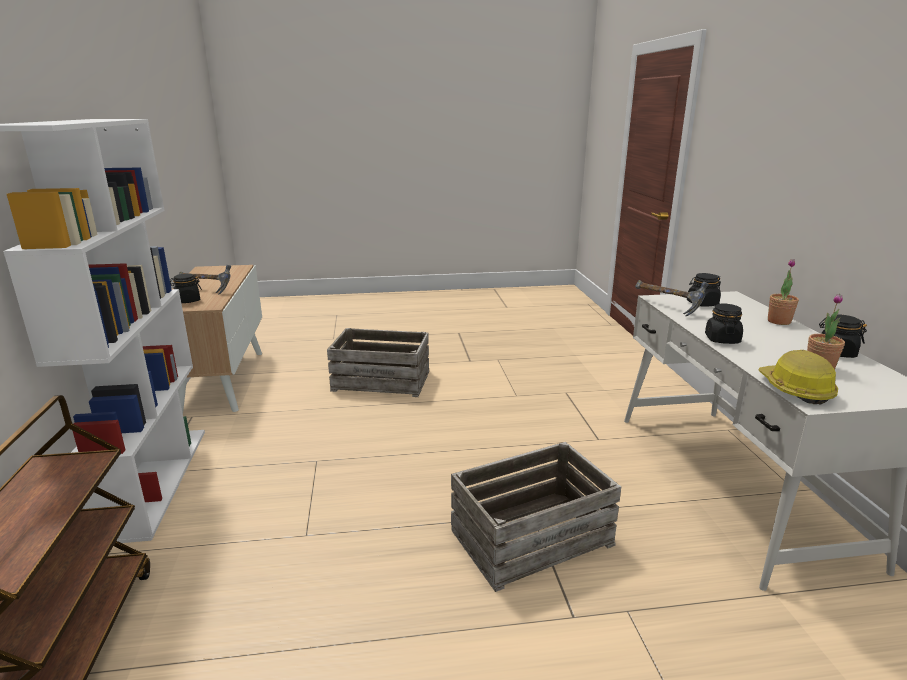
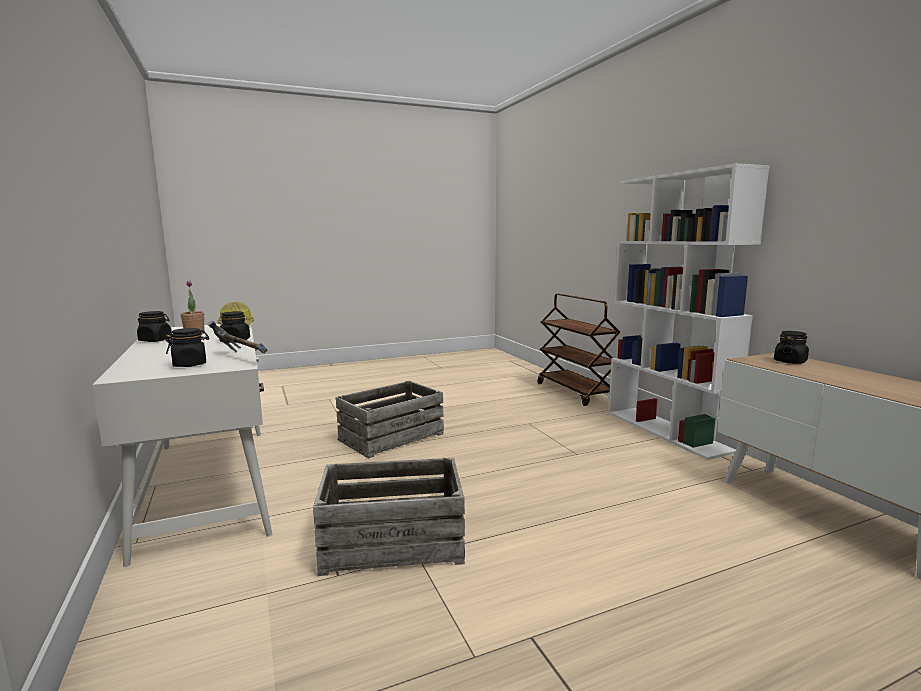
camera: 165 degrees right, 10 degrees down
(207, 289) = (826, 373): hammer -> none
(381, 380) = (634, 550): crate -> crate (392, 543)
(779, 321) = (142, 355): potted plant -> none

